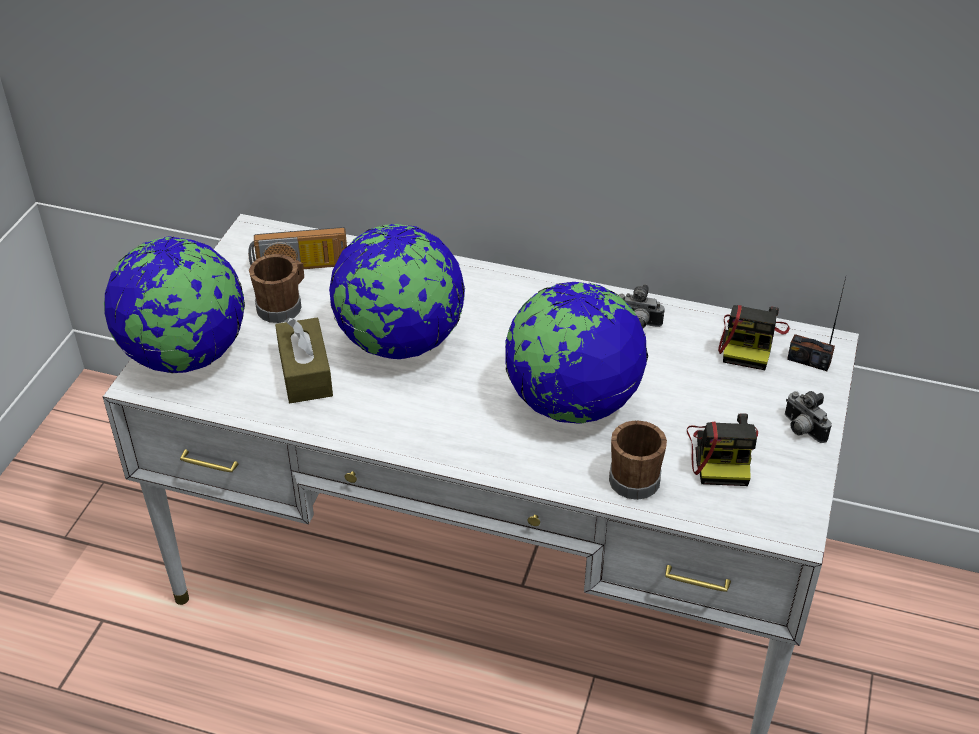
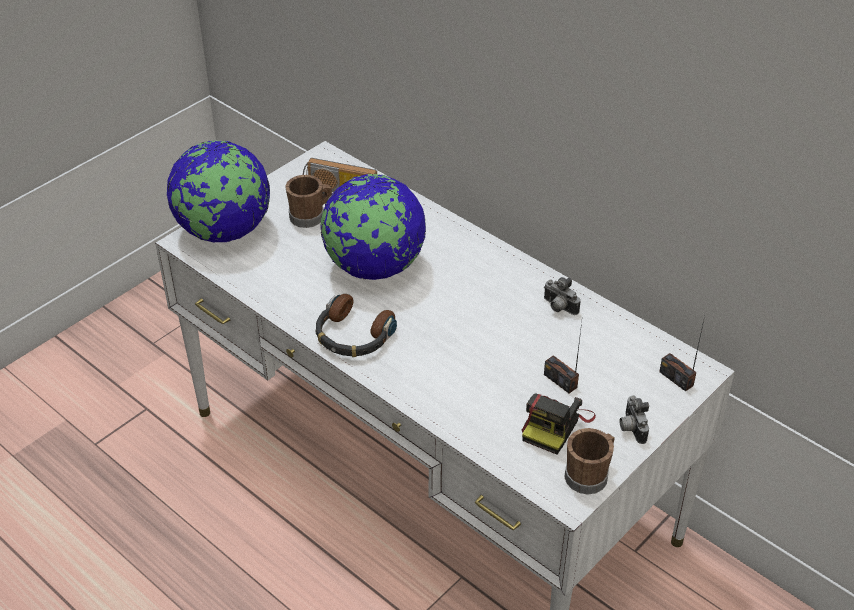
camera: 25 degrees right, 0 degrees up
(305, 373) = (295, 268): brown tissue box -> none
(429, 430) = (353, 336): none -> headphones
(571, 403) = (468, 350): globe -> none
(636, 476) = (478, 418): brown mug -> brown mug (589, 475)
(694, 403) = (560, 381): none -> radio
(750, 342) = (639, 349): camera -> none

